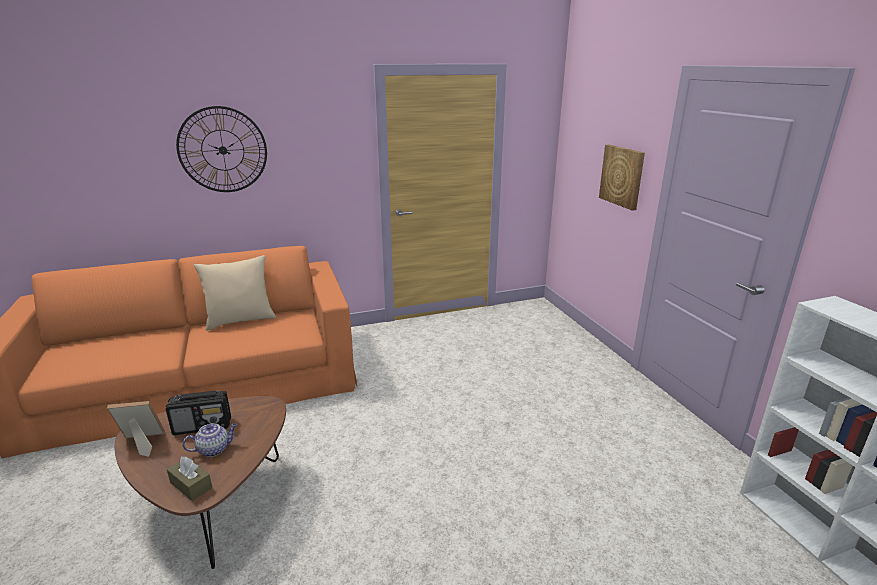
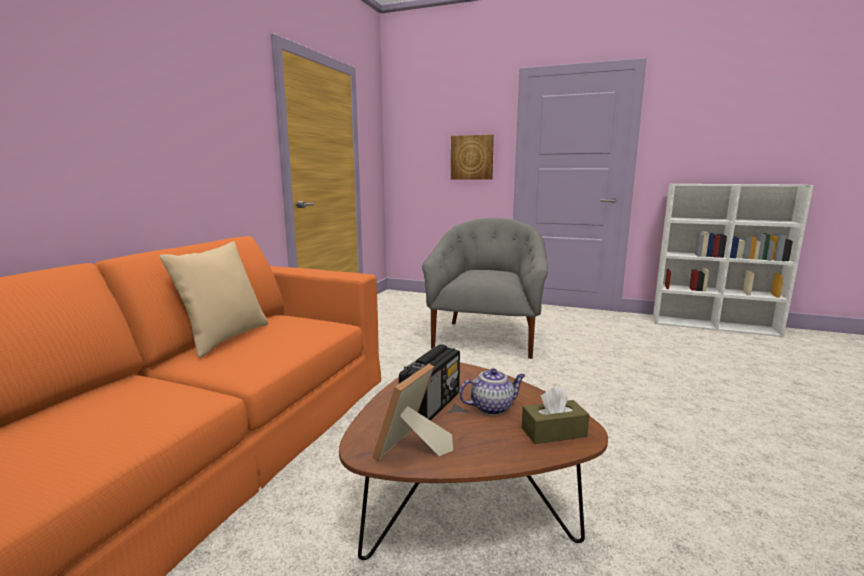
camera: 50 degrees left, 10 degrees down
(214, 449) = (492, 407): teapot -> teapot turned 60 degrees clockwise
(223, 150) = (121, 98): wall clock -> none
(501, 397) = (486, 338): none -> grey armchair

